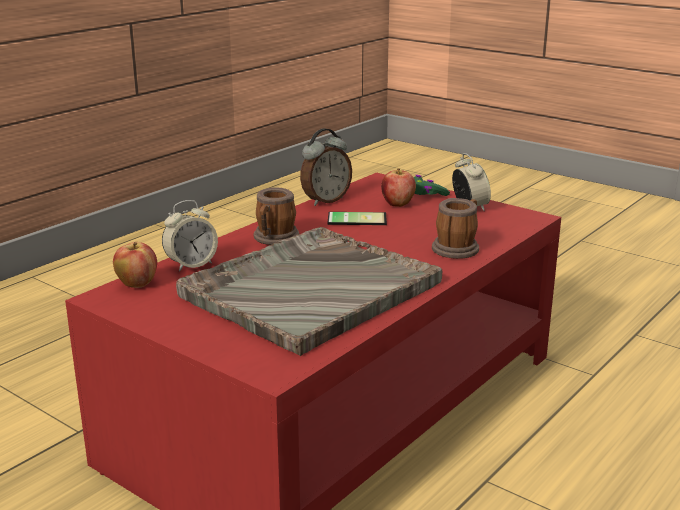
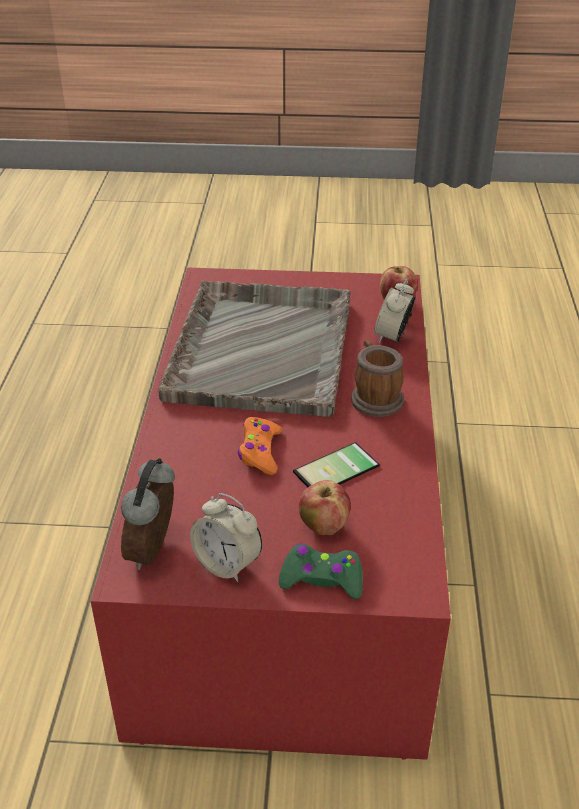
camera: 145 degrees right, 15 degrees up
(325, 200) = (416, 493): alarm clock -> alarm clock (155, 551)
(396, 238) = (260, 452): none -> orange game controller
(458, 247) = (181, 462): mug -> none

